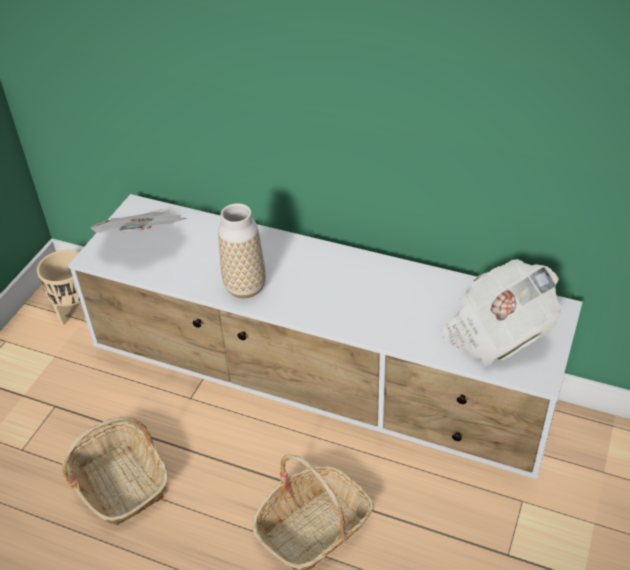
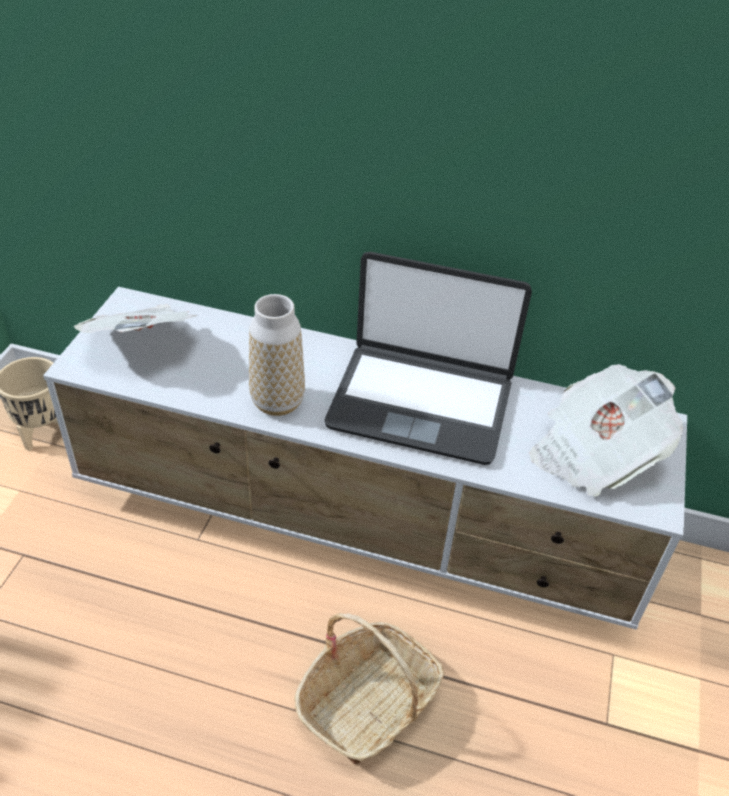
camera: 10 degrees left, 0 degrees up
(120, 482) = (115, 652): basket -> none
(359, 289) = (421, 403): none -> laptop

